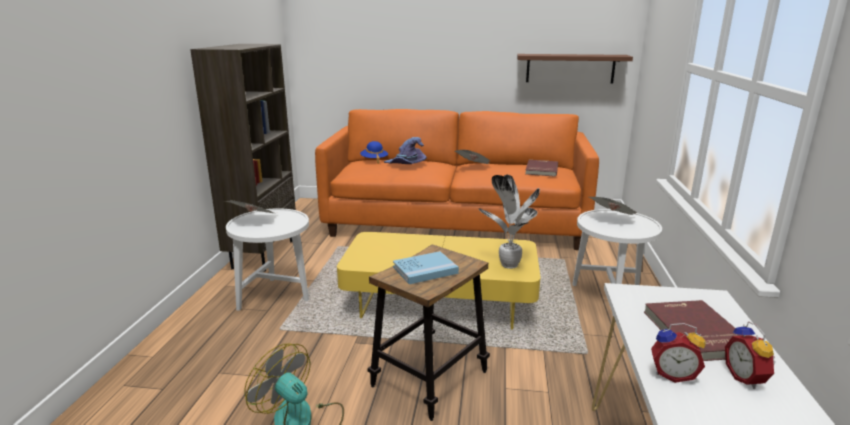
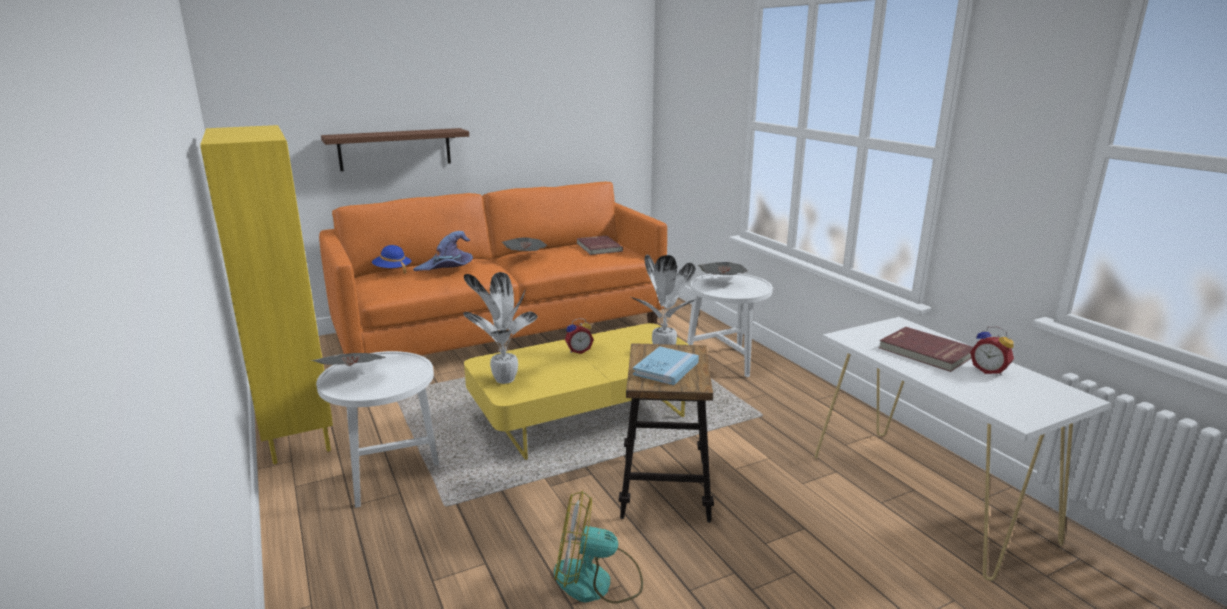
camera: 35 degrees left, 0 degrees up
(262, 254) = (296, 432): brown bookcase -> yellow bookcase
(364, 252) = (503, 380): none -> potted plant
(570, 68) = (588, 131): brown shelf -> brown shelf (395, 149)
(672, 374) = (954, 383): alarm clock -> alarm clock (578, 351)

